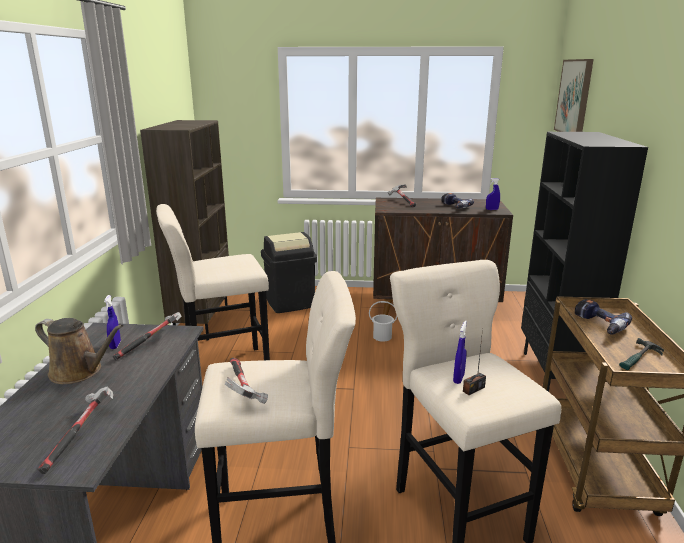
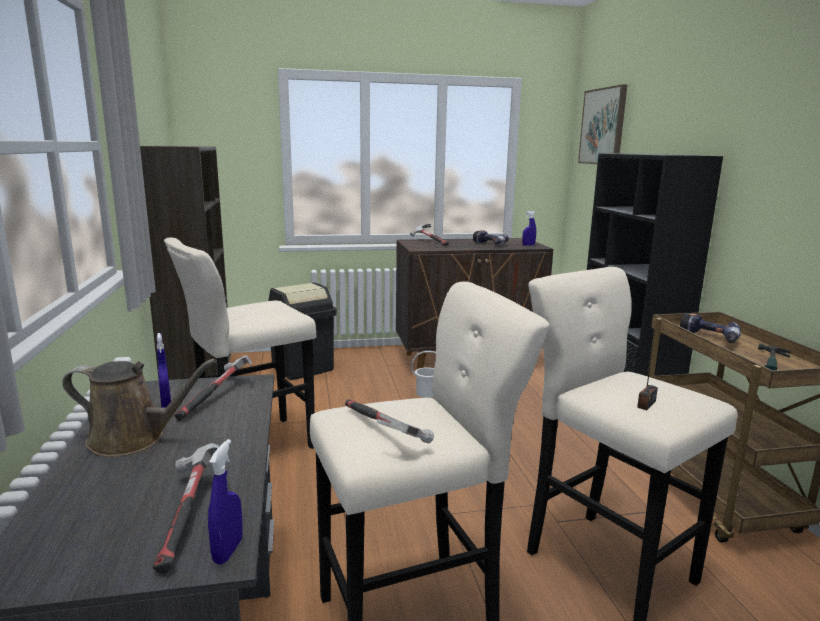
camera: 15 degrees left, 5 degrees down
(458, 378) = (621, 396): blue spray bottle -> blue spray bottle (228, 551)

